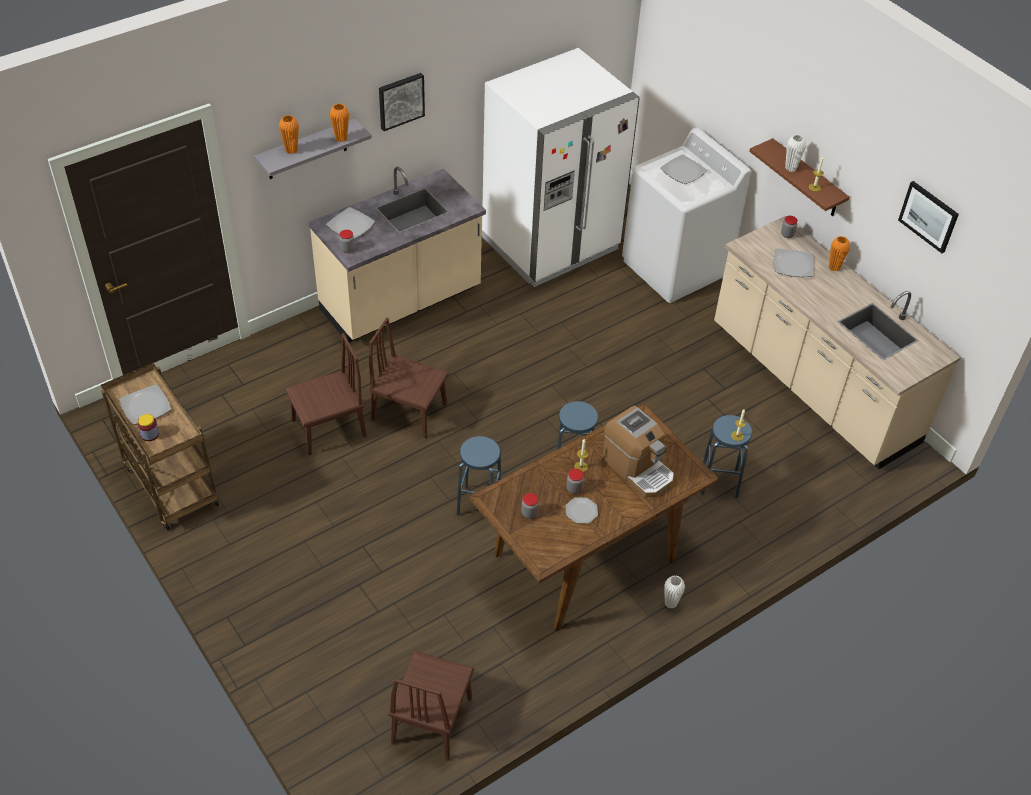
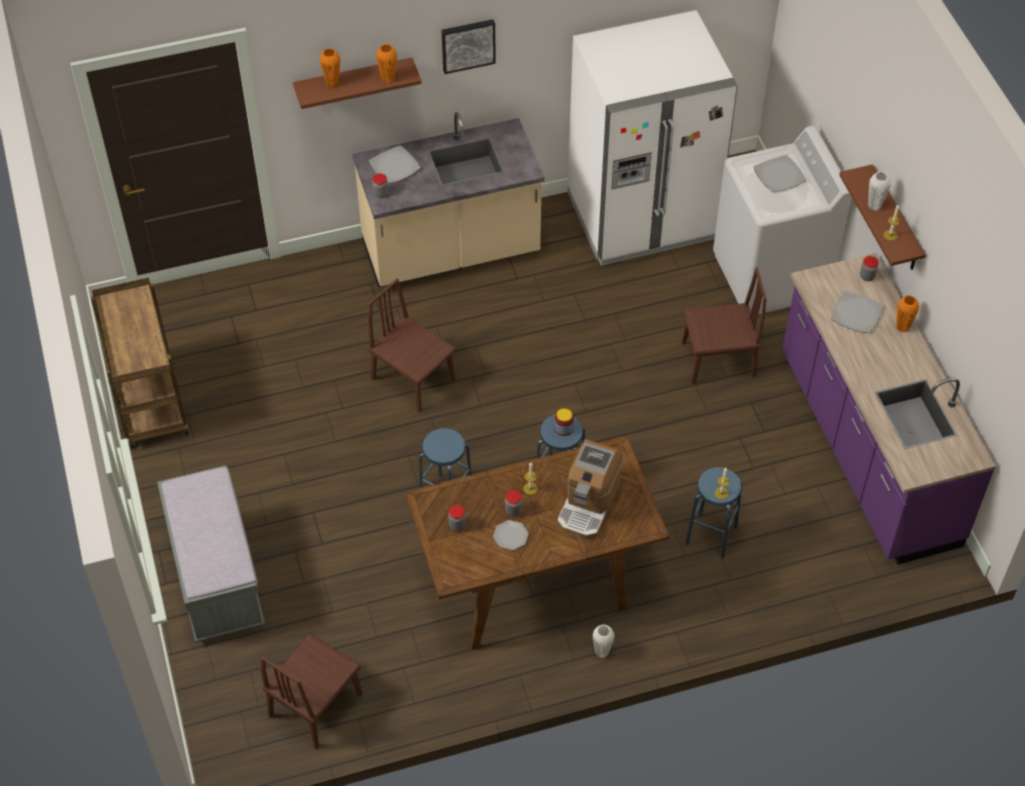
camera: 20 degrees right, 5 degrees up
(146, 406) = (128, 322): plate -> none
(149, 434) = (122, 353): jar -> jar (563, 428)
(293, 627) = (217, 578): none -> grey bench
(307, 150) = (354, 83): grey shelf -> brown shelf
(328, 428) = (324, 378): brown chair -> brown chair (718, 359)
(637, 468) = (588, 505): coffee machine -> coffee machine turned 45 degrees clockwise
(812, 385) = (866, 450): beige counter -> purple counter
(929, 216) = (982, 303): picture -> none

